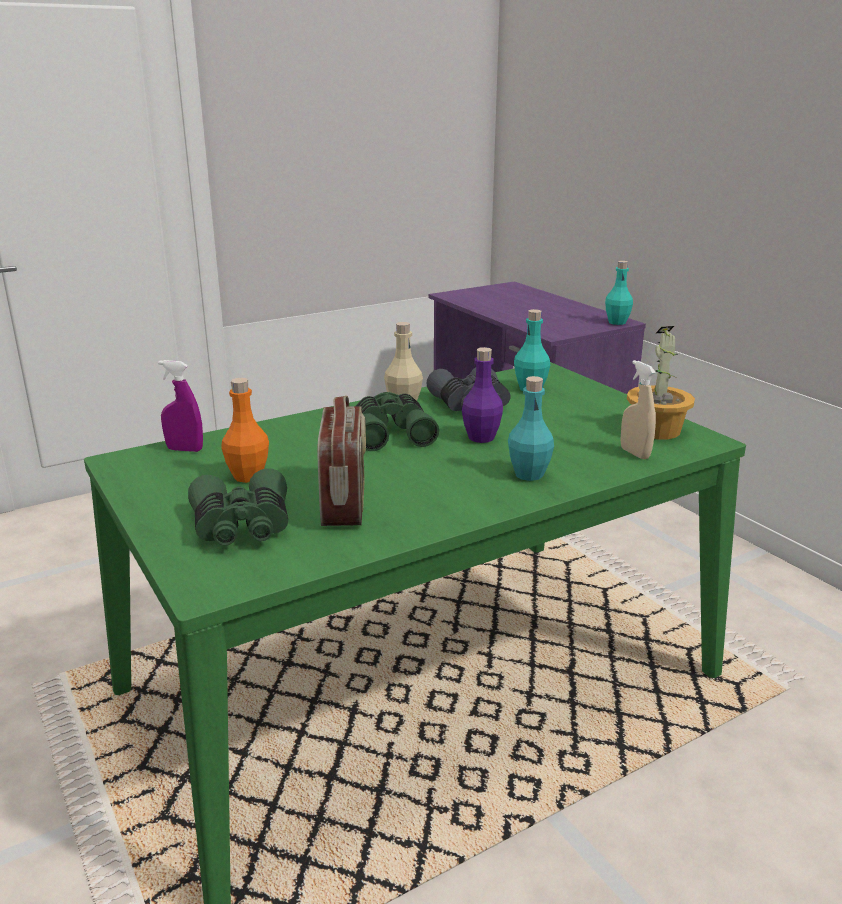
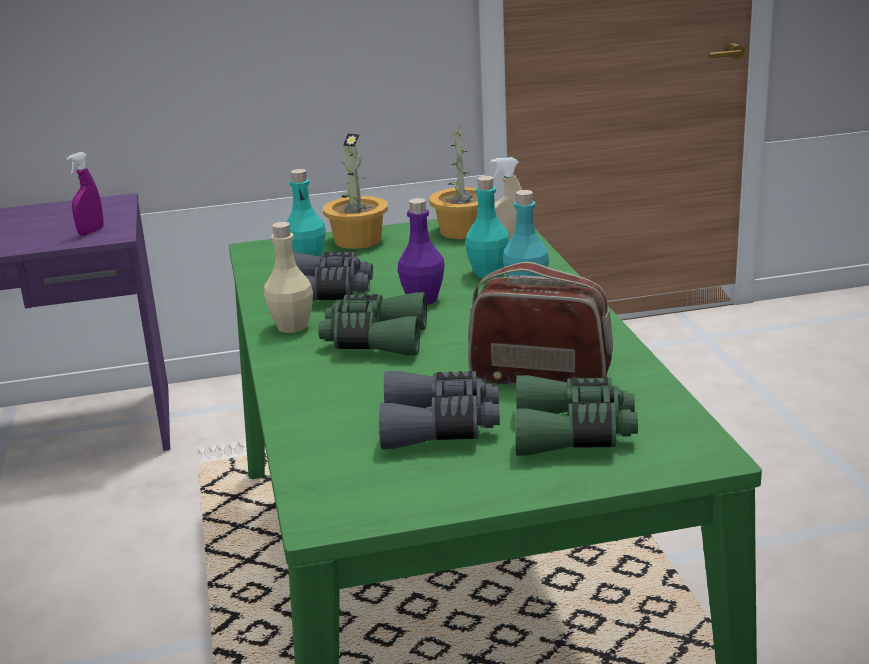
camera: 70 degrees left, 0 degrees up
(185, 449) = (322, 468): purple spray bottle -> purple spray bottle (91, 232)
(248, 476) = (440, 426): orange bottle -> grey binoculars
(594, 397) = (358, 240): none -> potted plant
(617, 322) = (116, 202): turquoise bottle -> turquoise bottle (488, 273)

